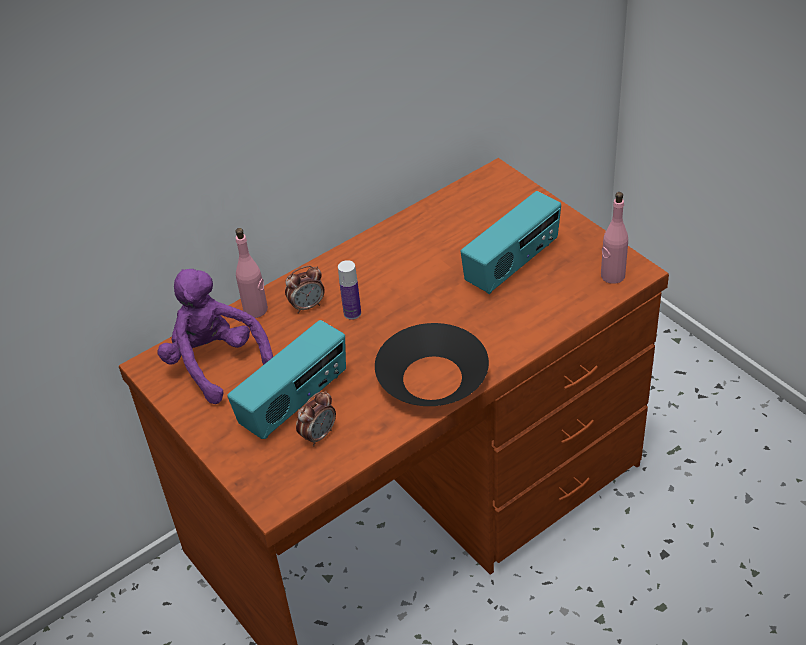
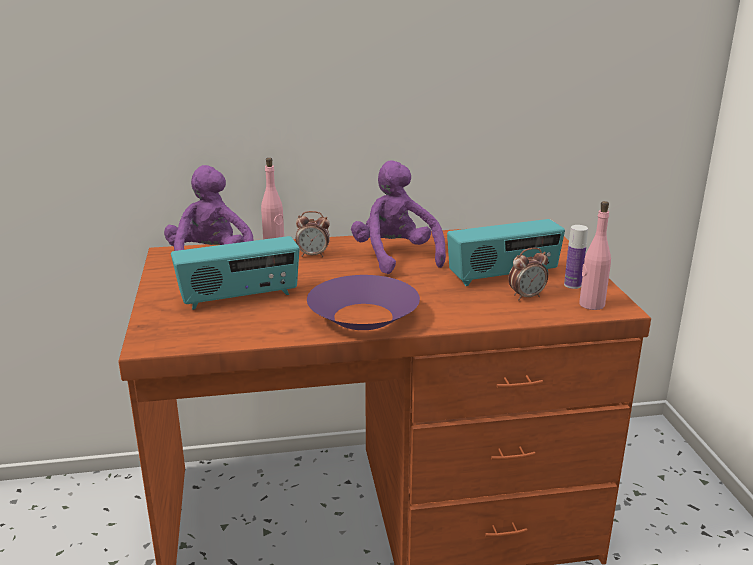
camera: 25 degrees right, 20 degrees down
(318, 435) = (233, 320): alarm clock -> alarm clock (526, 296)
(352, 313) = (342, 267): bottle -> bottle (572, 285)
(391, 275) = (395, 257): none -> purple plush toy
(432, 377) = (363, 316): black bowl -> purple bowl

